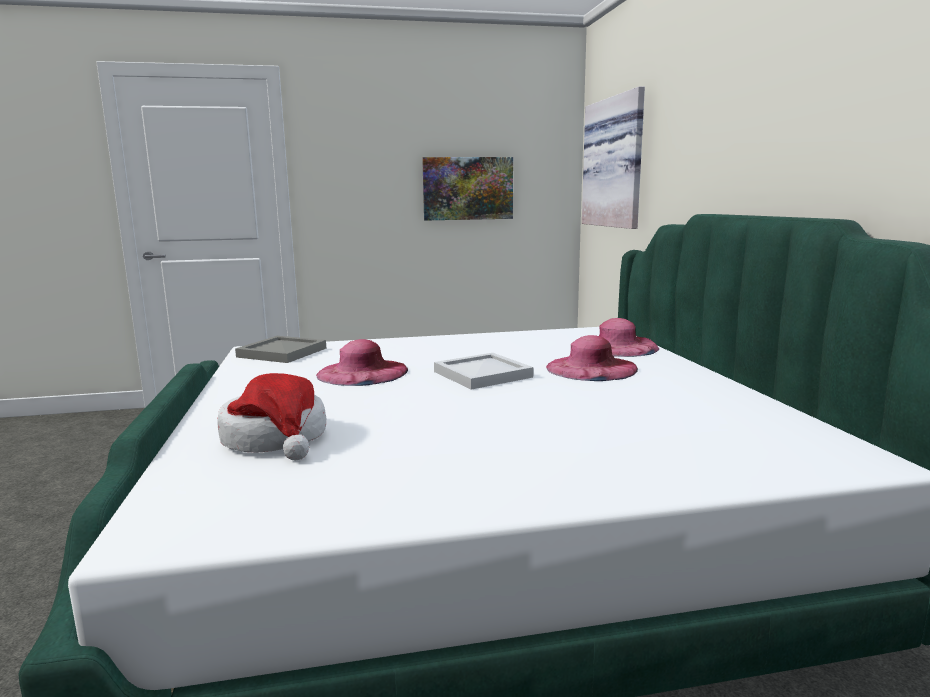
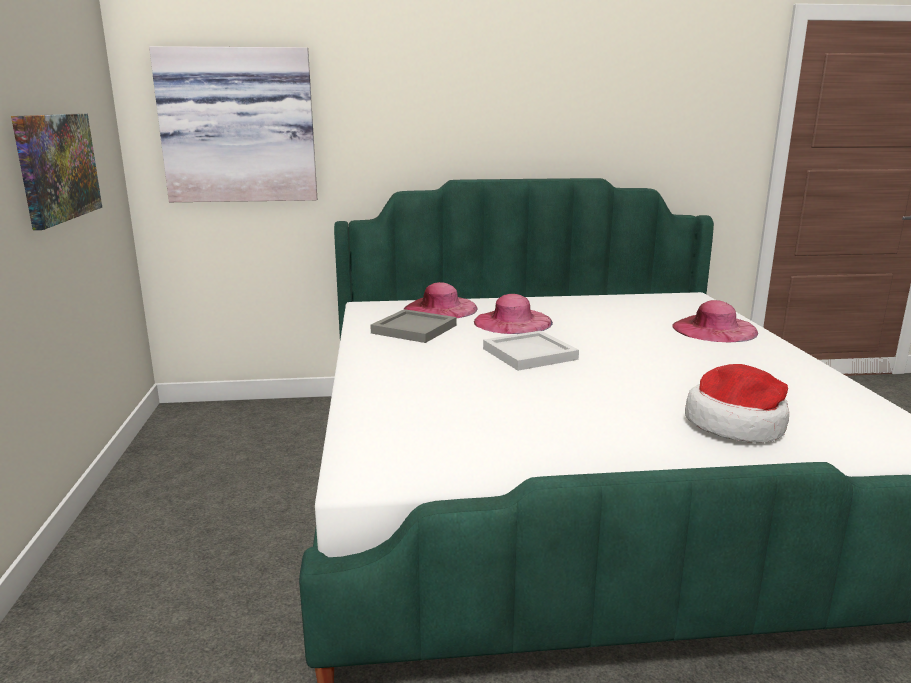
camera: 85 degrees left, 5 degrees up
(283, 352) = (394, 451): grey tray -> grey tray (414, 329)
(362, 372) = (515, 400): pink hat -> pink hat (714, 329)

